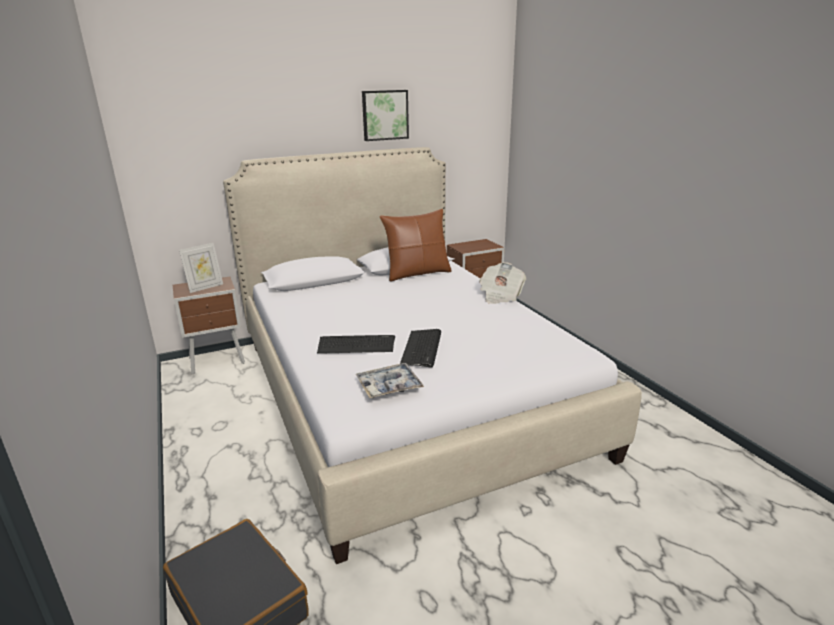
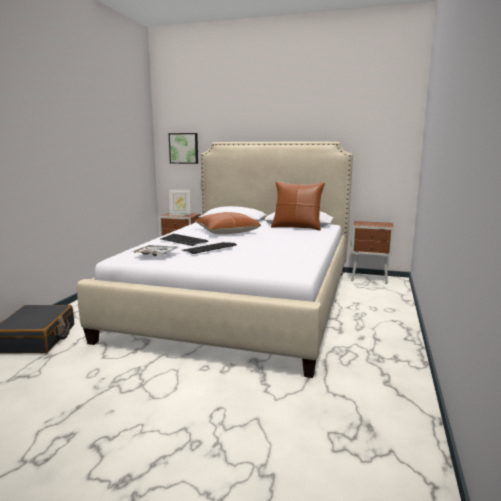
camera: 40 degrees right, 10 degrees down
(360, 307) = (227, 232): none -> brown pillow
(384, 115) = (310, 118): picture -> picture (184, 148)
(500, 295) = (320, 243): newspaper -> none

